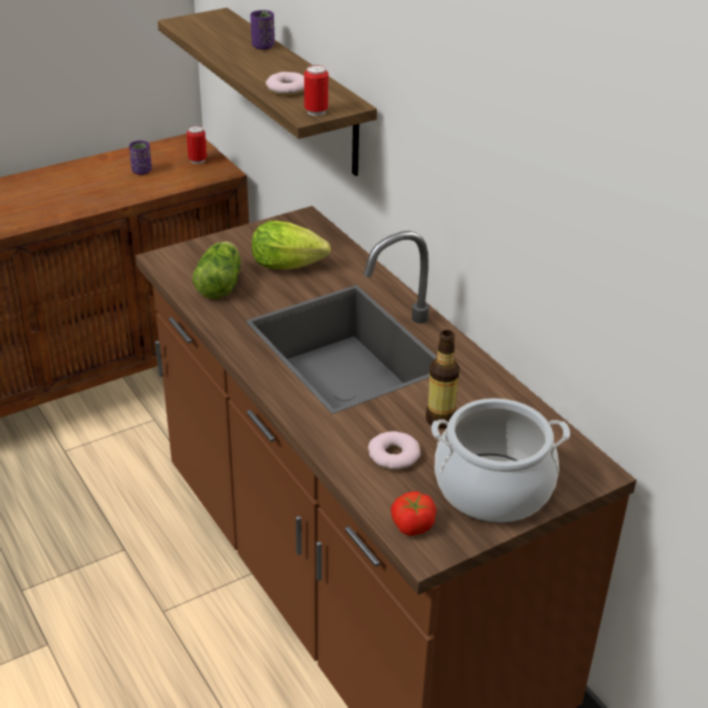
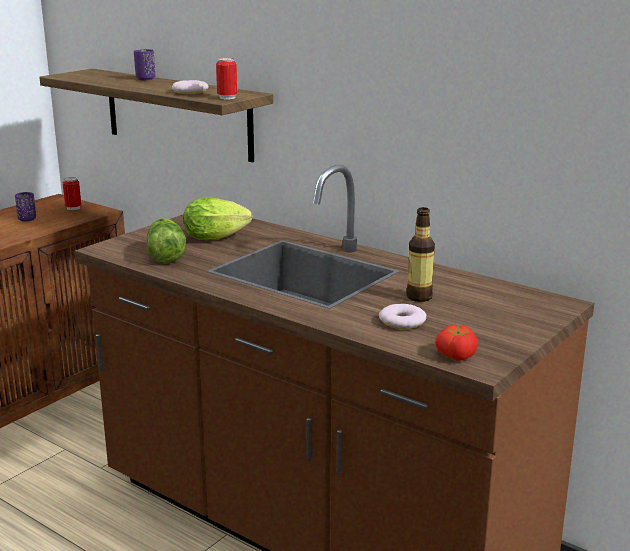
camera: 20 degrees left, 15 degrees down
(493, 489) = (497, 325): cooking pot -> none

